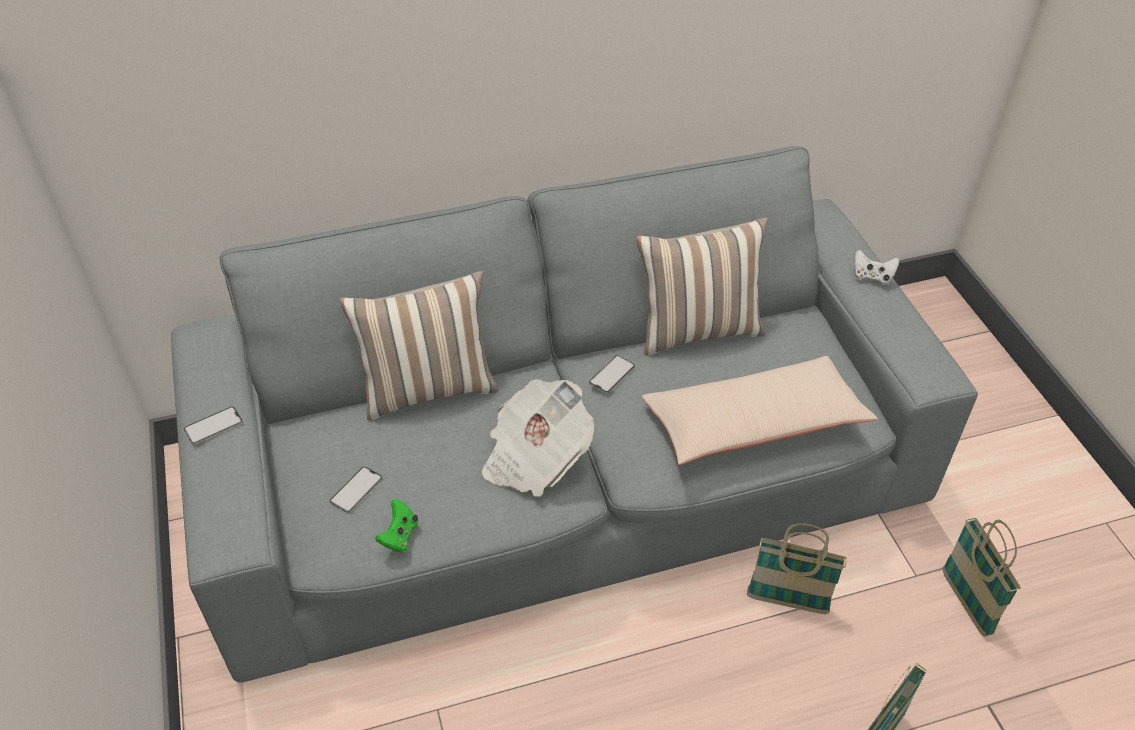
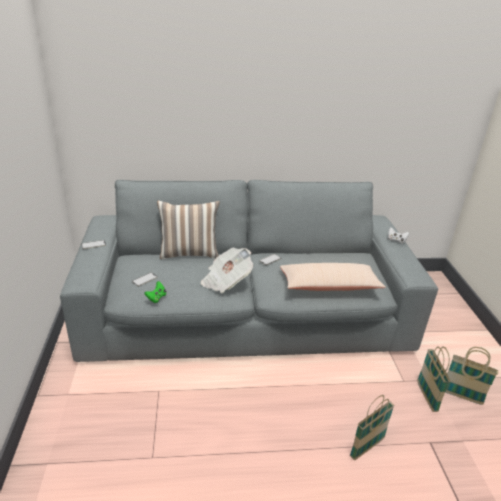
camera: 10 degrees right, 15 degrees down
(697, 329) = (313, 251): pillow -> none
(787, 602) = (336, 380): basket -> basket (461, 396)

